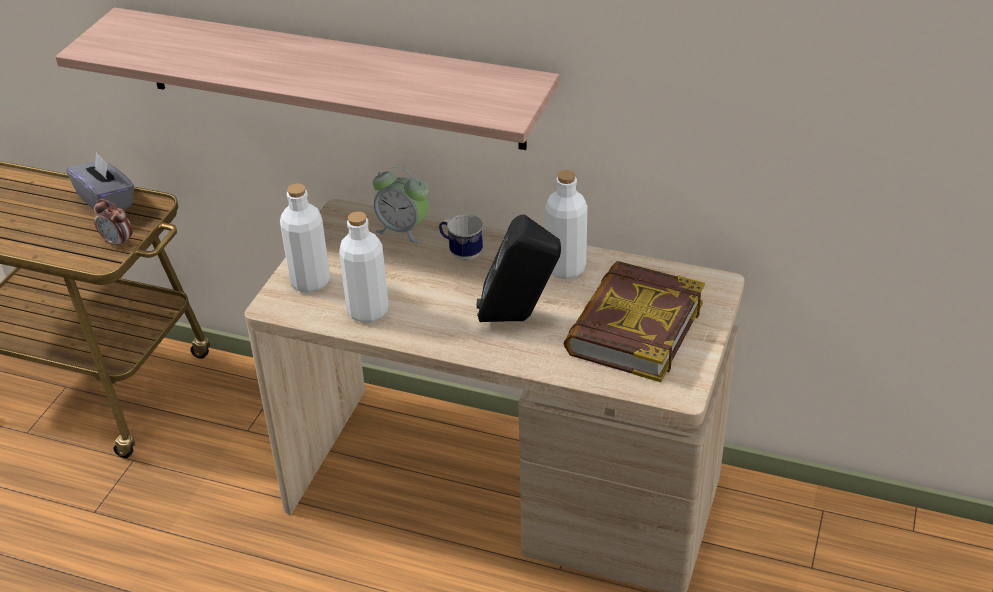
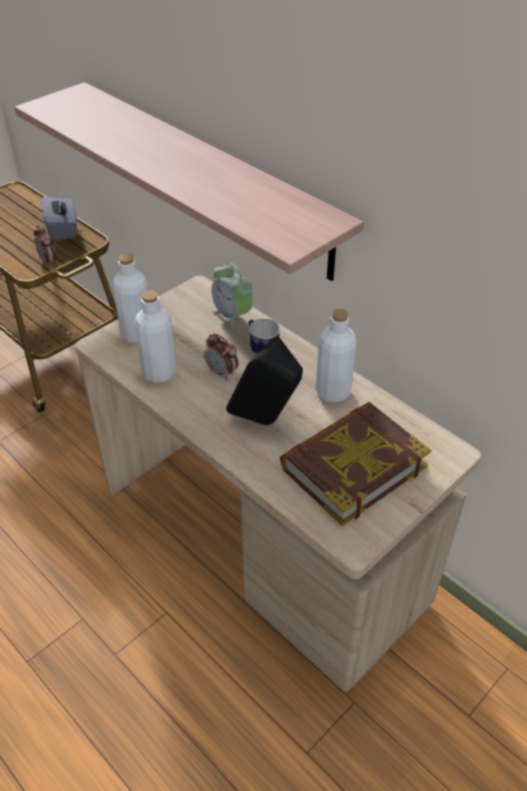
camera: 25 degrees right, 5 degrees up
(436, 289) = (222, 373): none -> alarm clock

